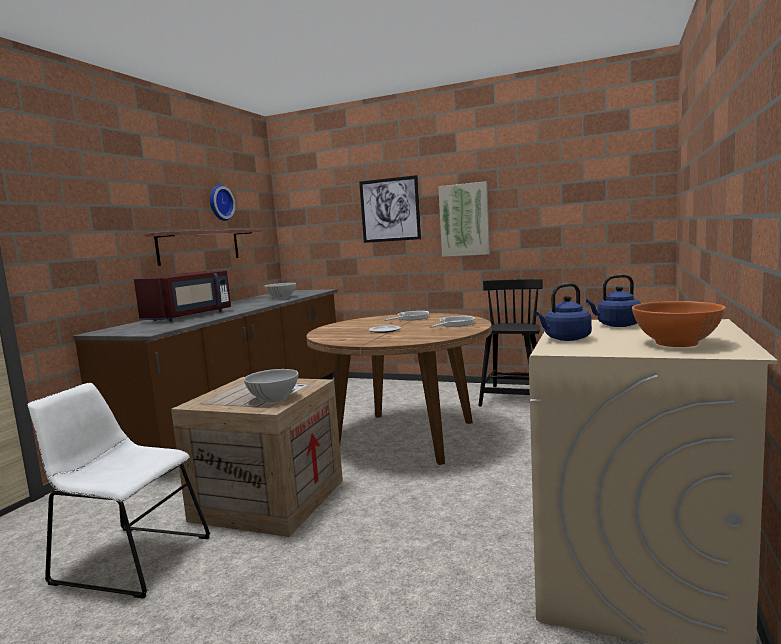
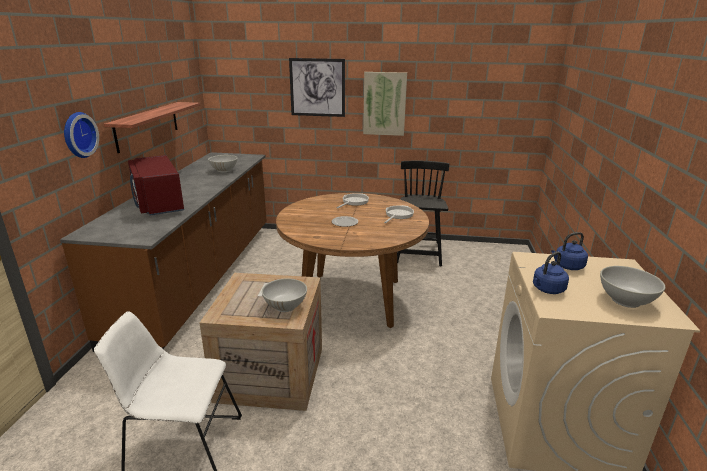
camera: 15 degrees left, 15 degrees up
(190, 316) = (158, 203): red microwave -> red microwave turned 135 degrees clockwise
(219, 203) = (159, 78): wall clock -> wall clock (77, 135)
(675, 343) = (625, 300): orange bowl -> white bowl

